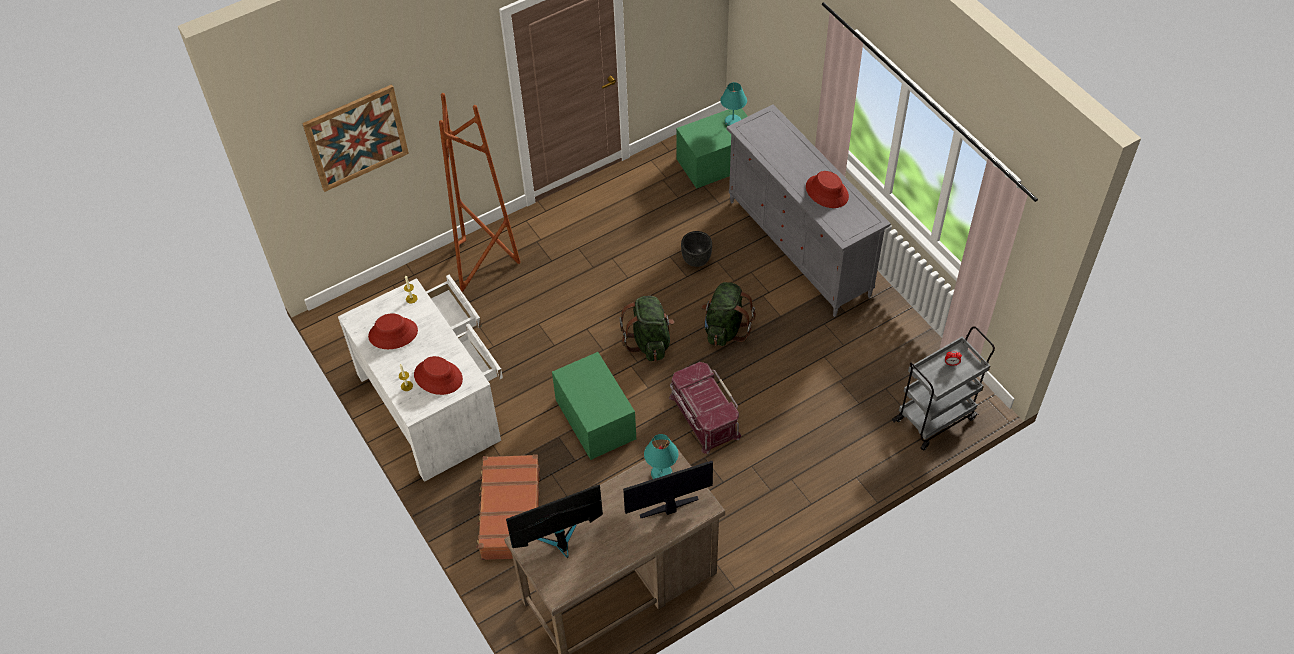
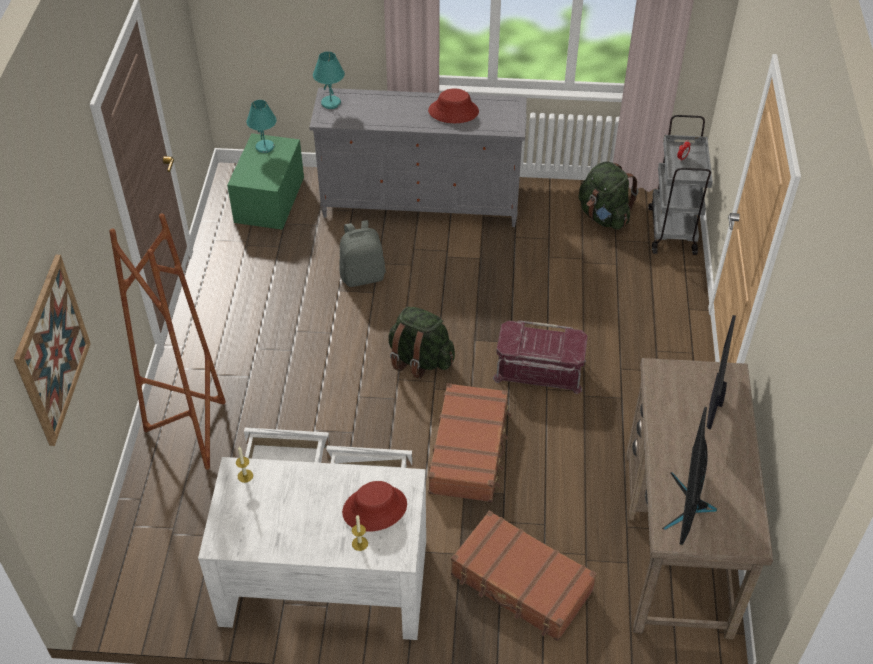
camera: 55 degrees left, 5 degrees down
(393, 334) = (276, 518): red hat -> none
(595, 419) = (469, 450): green storage box -> brown suitcase
(662, 474) = (671, 385): turquoise table lamp -> turquoise table lamp (331, 103)
(696, 260) = (363, 275): black planter -> grey backpack
(725, 329) = (457, 301): green backpack -> green backpack (604, 216)

